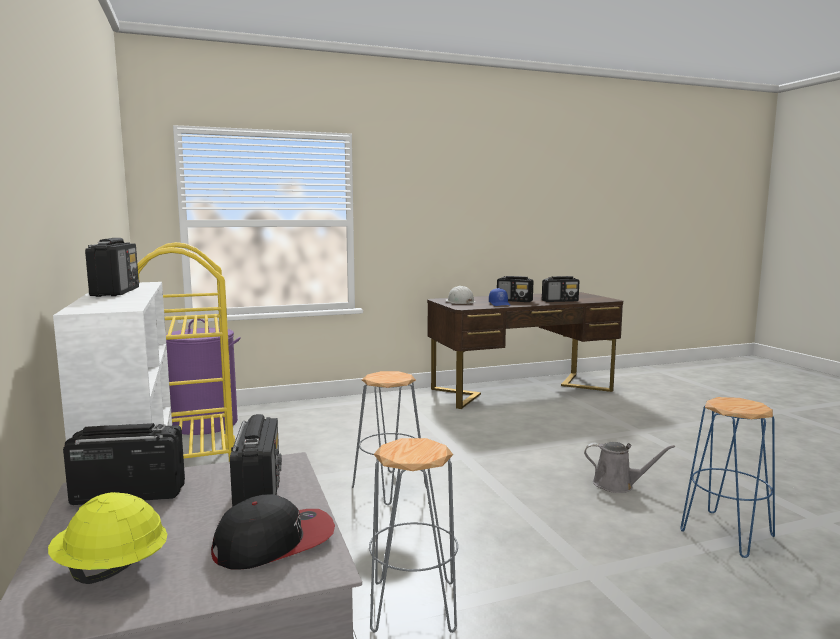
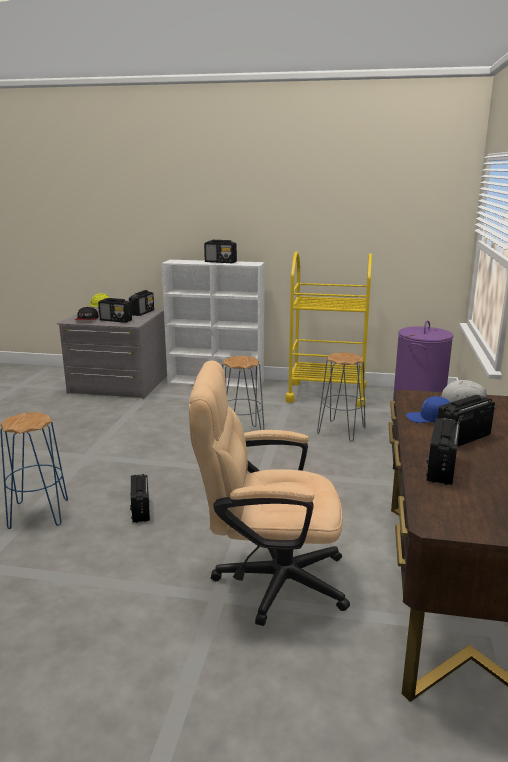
camera: 120 degrees right, 10 degrees up
(413, 605) = (131, 416): grey stool -> grey stool (341, 431)
(598, 424) = (268, 580): none -> beige office chair
(617, 485) = (140, 510): grey watering can -> radio

